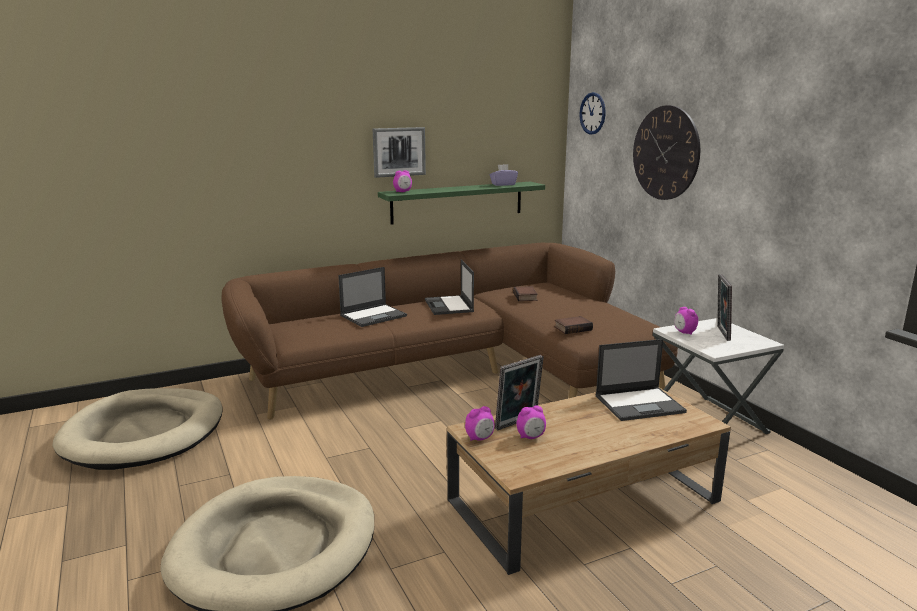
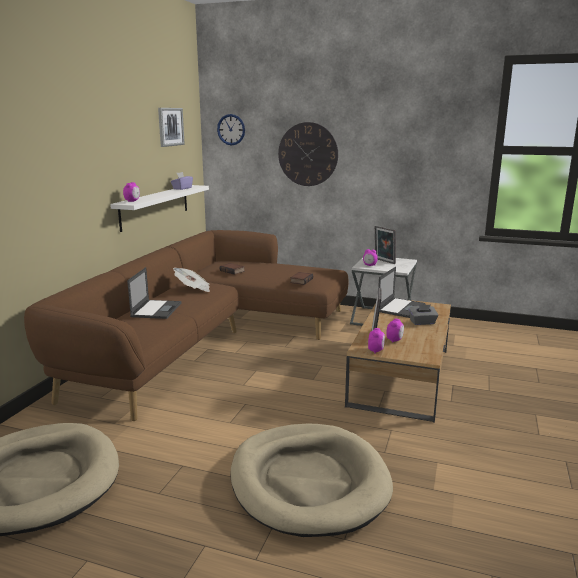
camera: 45 degrees left, 0 degrees up
(399, 152) = (120, 166): picture -> picture (170, 127)
(449, 306) = (193, 289): laptop -> newspaper
(458, 202) = (155, 206): green shelf -> white shelf
(622, 432) = (422, 322): none -> grey tissue box

